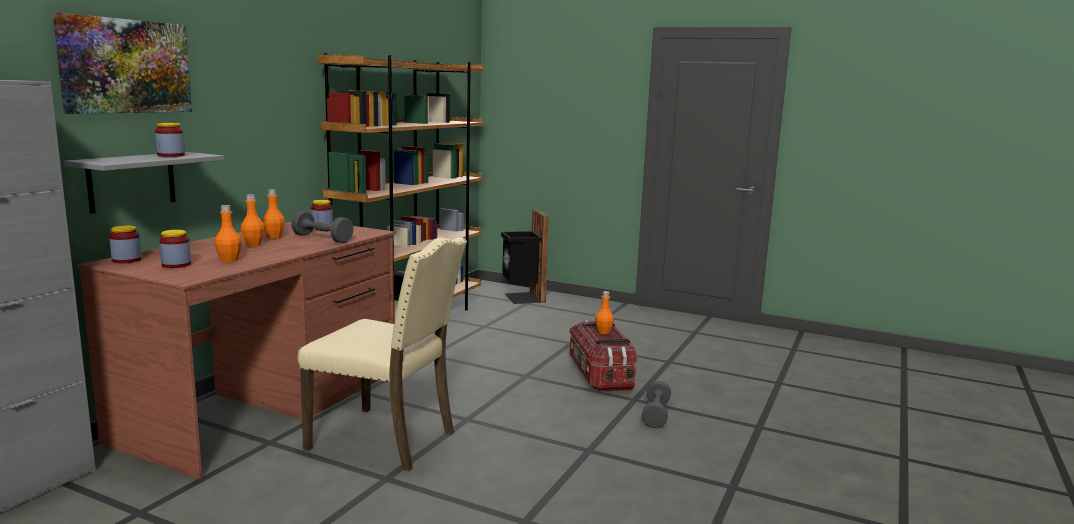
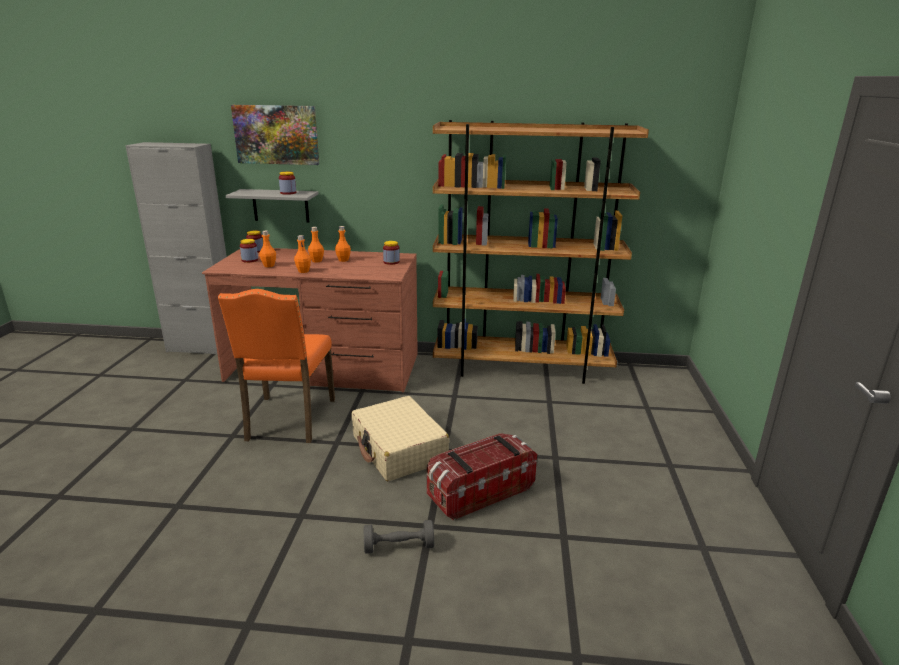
camera: 70 degrees right, 10 degrees up
(322, 238) = (350, 270): grey dumbbell -> none
(386, 440) = (288, 420): beige chair -> orange chair
(508, 393) = (399, 449): none -> beige suitcase
(522, 298) = (661, 401): black trash can -> none
(603, 332) = (494, 453): orange bottle -> orange bottle (303, 271)

